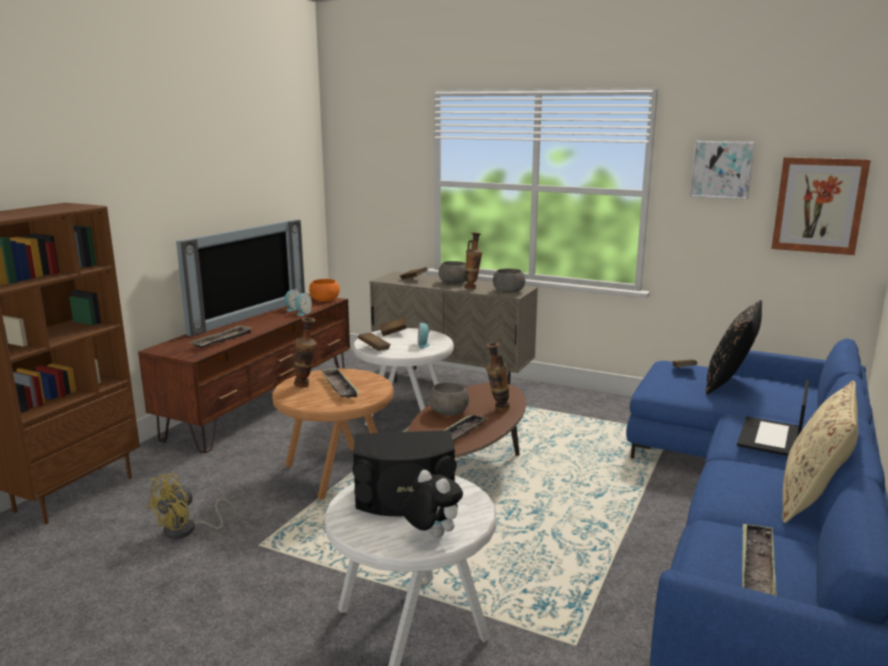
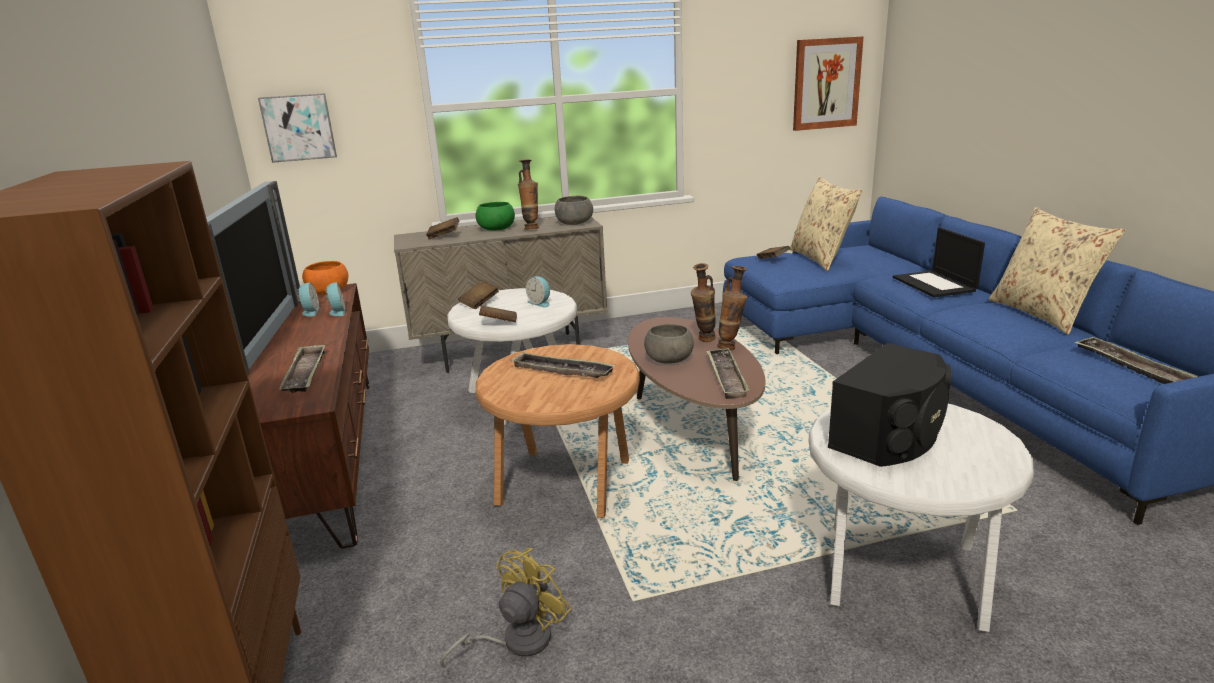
camera: 40 degrees left, 5 degrees up
(187, 530) = (516, 641): yellow fan -> yellow fan turned 135 degrees counterclockwise
(306, 386) = (521, 384): vase -> vase (731, 347)
(431, 535) = (986, 452): plush toy -> none
(454, 282) = (497, 228): grey bowl -> green bowl
(722, 169) = (747, 57): picture -> picture (298, 127)
(729, 383) = (820, 258): black pillow -> beige pillow

